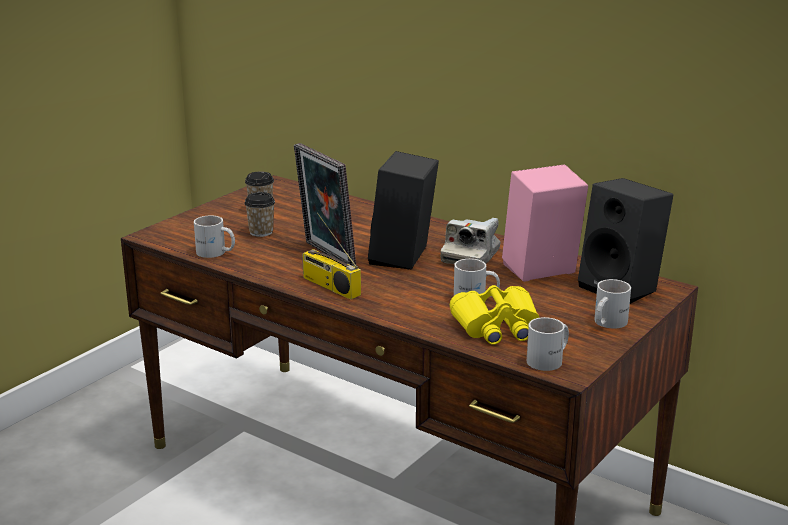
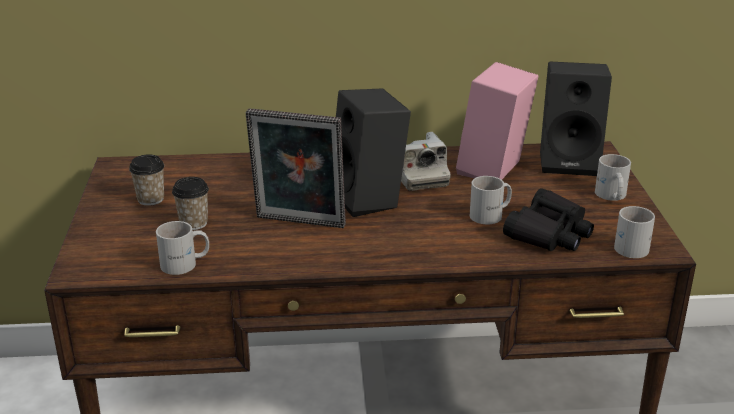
camera: 40 degrees left, 5 degrees up
(329, 286) = (356, 253): radio -> none
(497, 327) = (549, 233): yellow binoculars -> black binoculars

